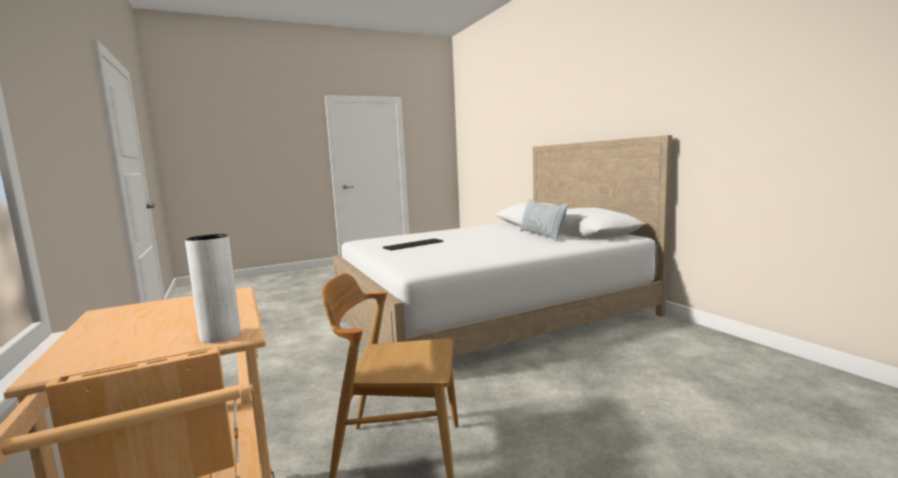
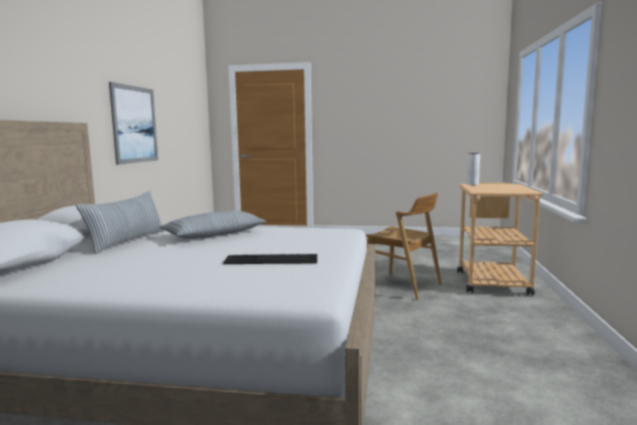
camera: 145 degrees left, 0 degrees up
(508, 247) = (215, 235): none -> pillow
(796, 124) = (134, 124): none -> picture

